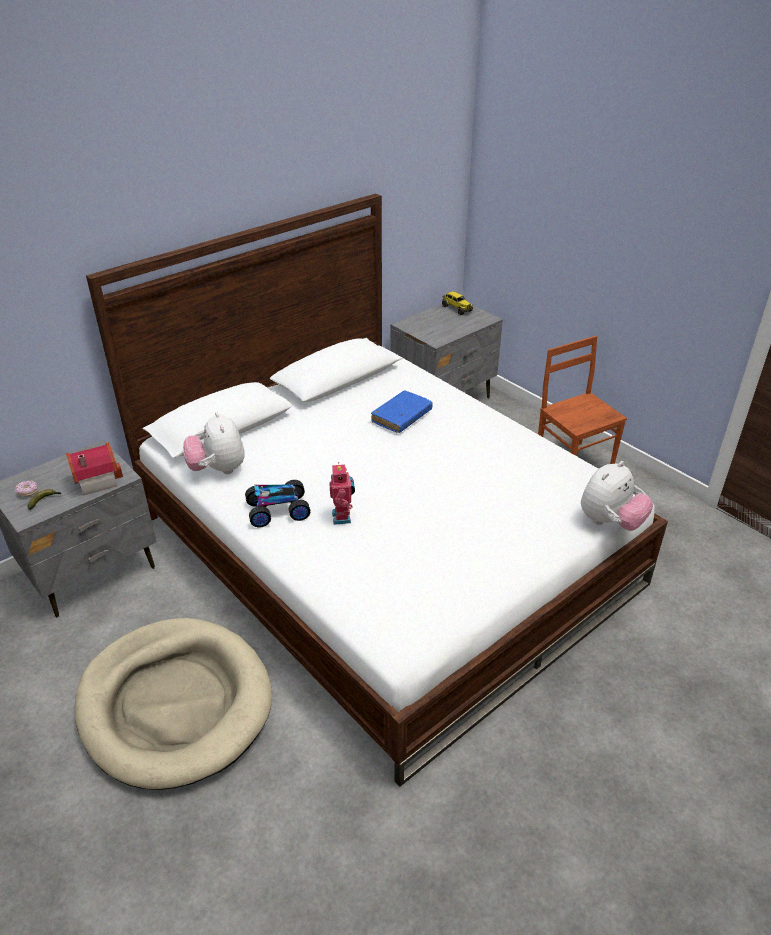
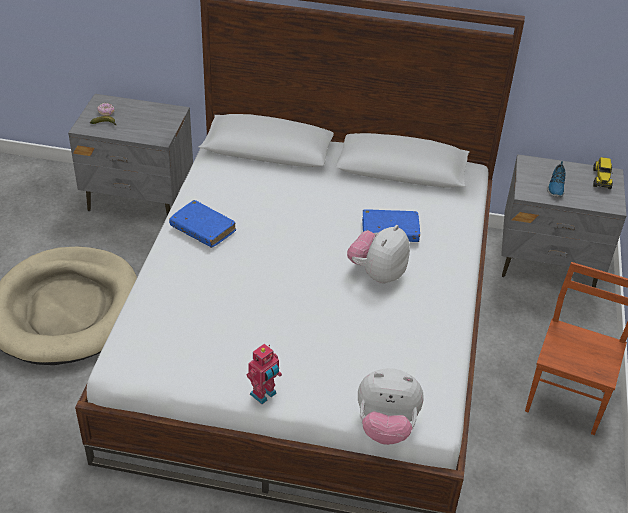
camera: 50 degrees right, 5 degrees up
(95, 480) = (145, 130): toy house -> none
(218, 469) = (219, 176): plush toy -> plush toy (377, 273)
(278, 511) = (203, 229): toy car -> blue book
(343, 517) = (228, 264): toy robot -> toy robot (264, 394)
(443, 327) = (556, 186): none -> shoe

